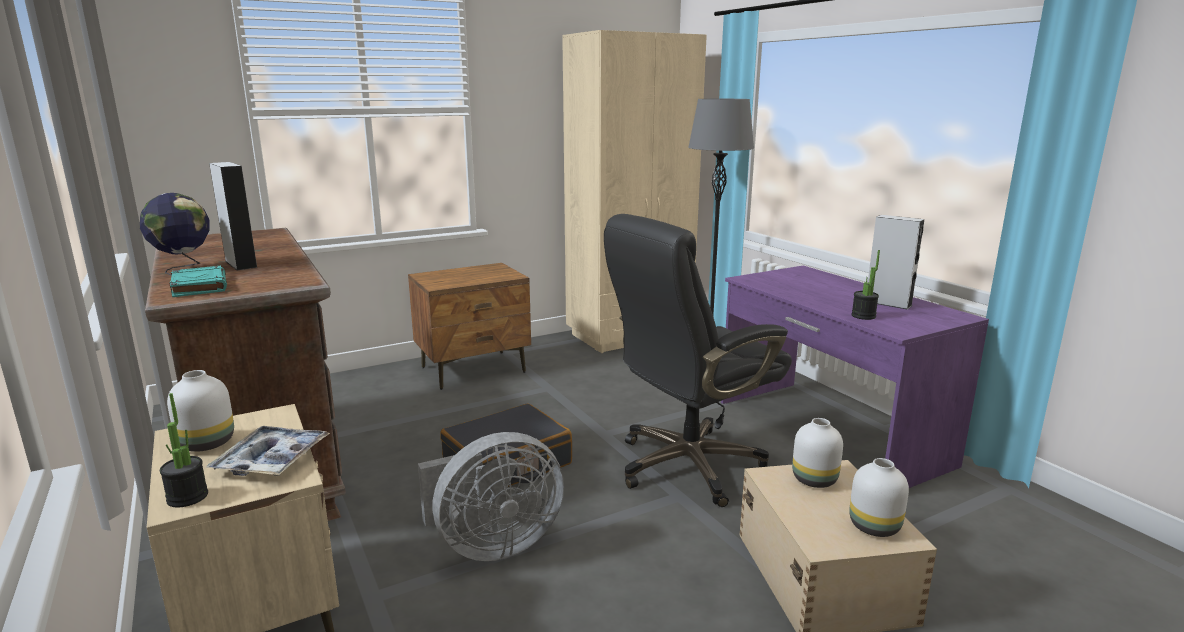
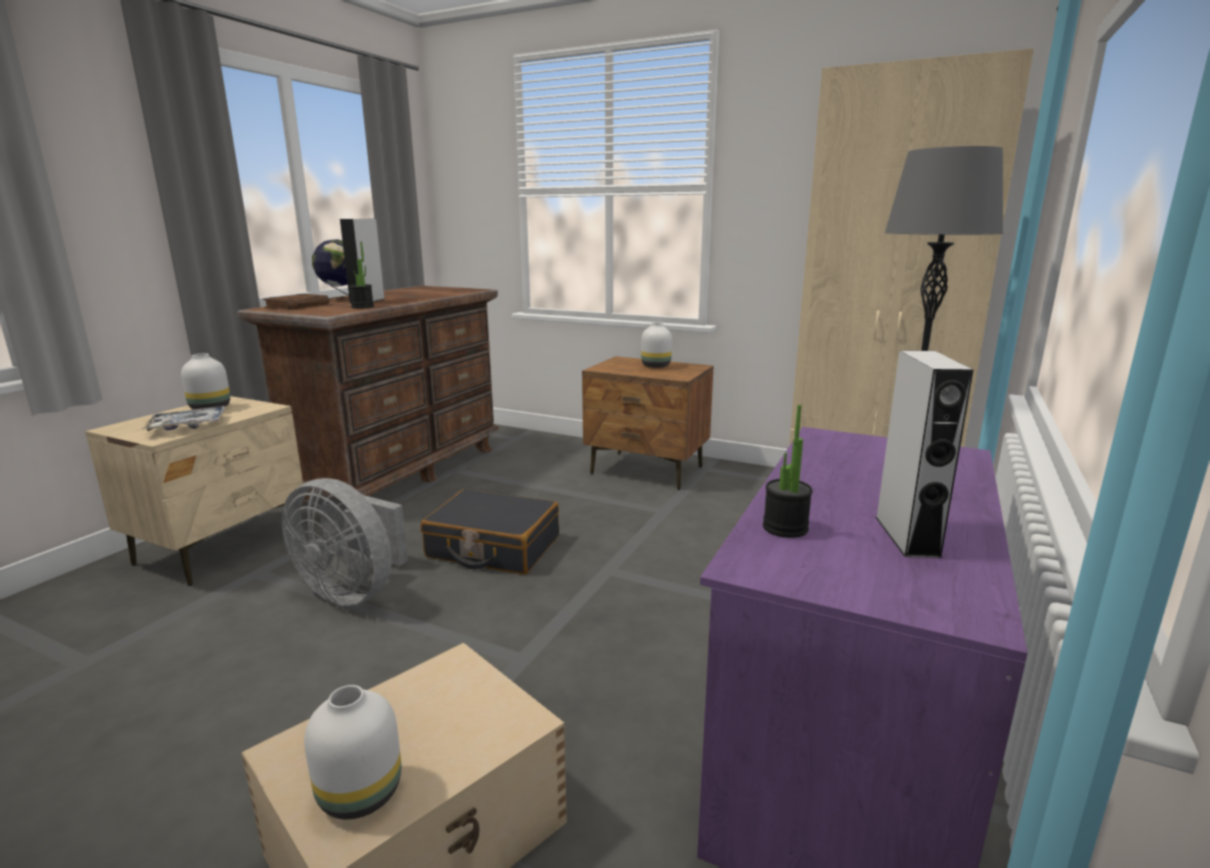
camera: 55 degrees right, 0 degrees up
(187, 497) = (126, 426): potted plant -> potted plant (362, 307)
(199, 286) = (297, 306): turquoise book -> brown book
(691, 464) = (603, 644): black office chair -> none
(815, 480) = (471, 705): white vase -> white vase (656, 366)

